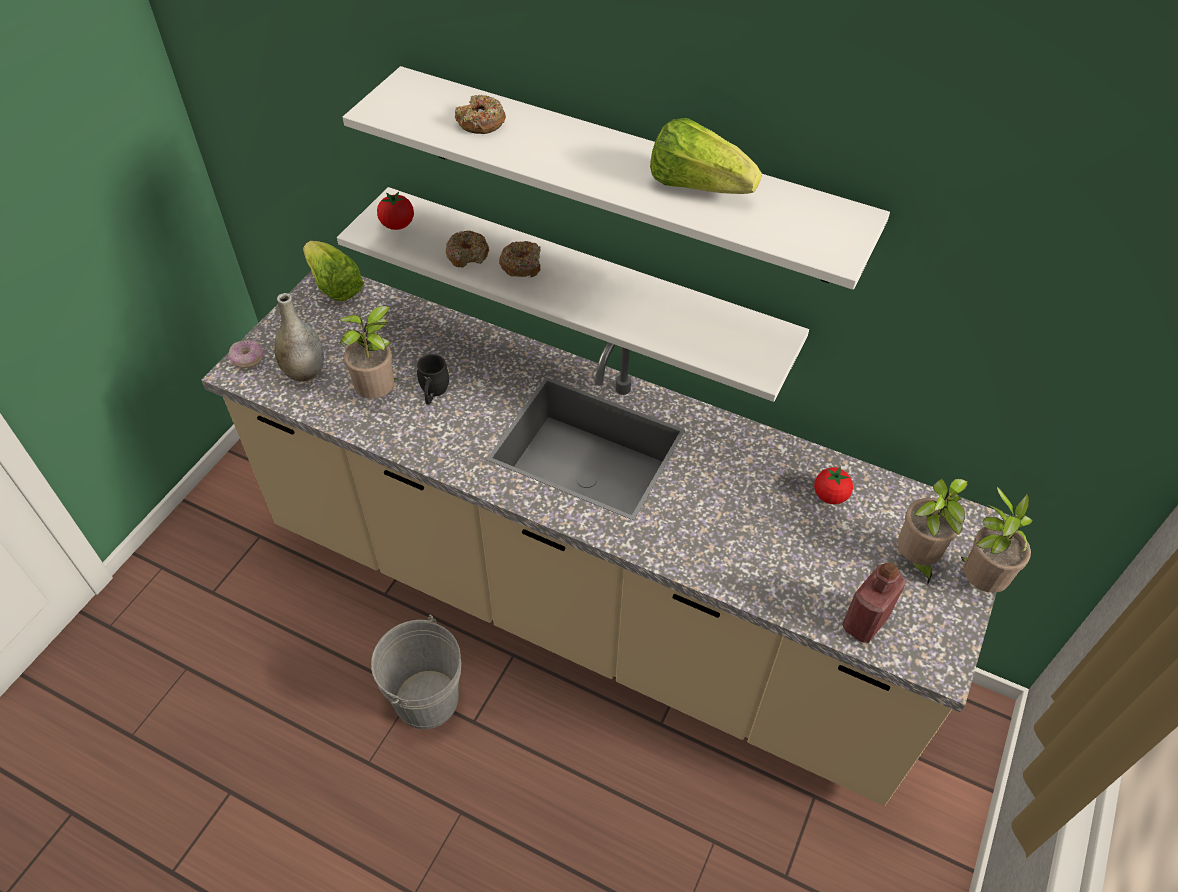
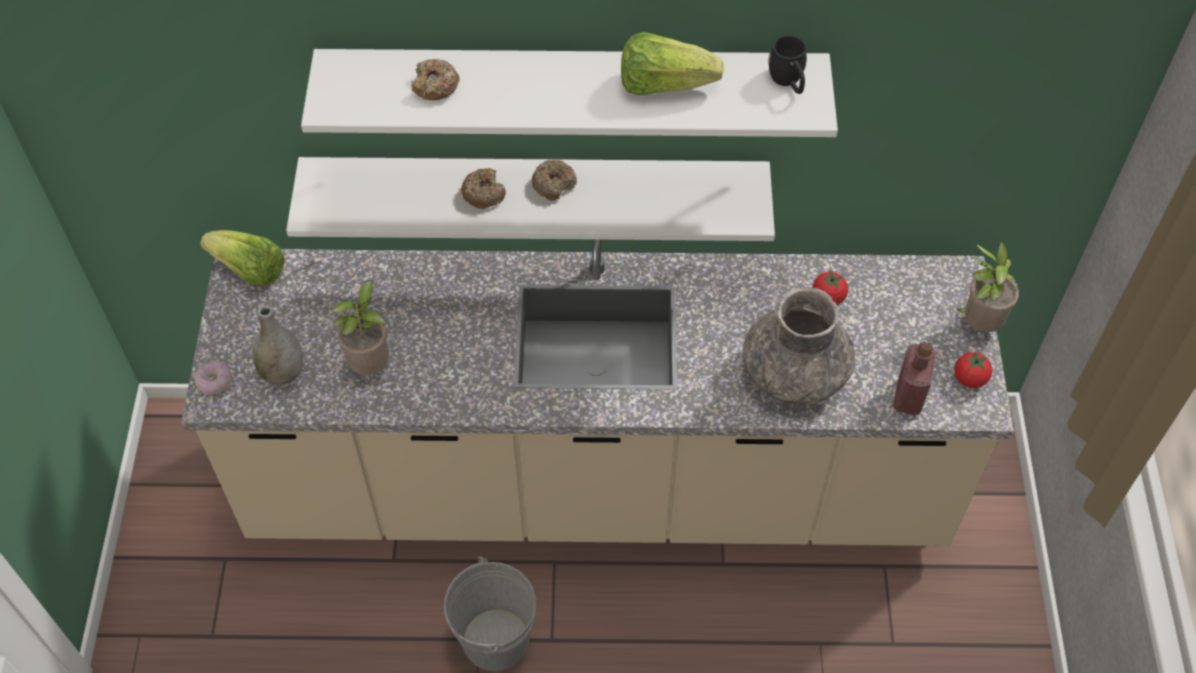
camera: 25 degrees left, 5 degrees up
(397, 225) = (338, 195): tomato -> tomato (969, 378)
(433, 393) = (423, 343): black mug -> black mug (788, 82)
(468, 255) = (426, 201): donut -> donut (554, 184)
(756, 552) = (794, 374): none -> grey vase
(915, 560) = (922, 326): potted plant -> none

